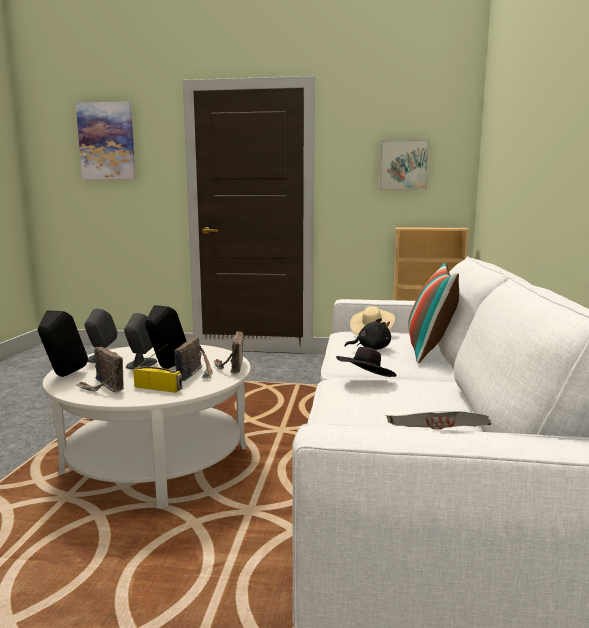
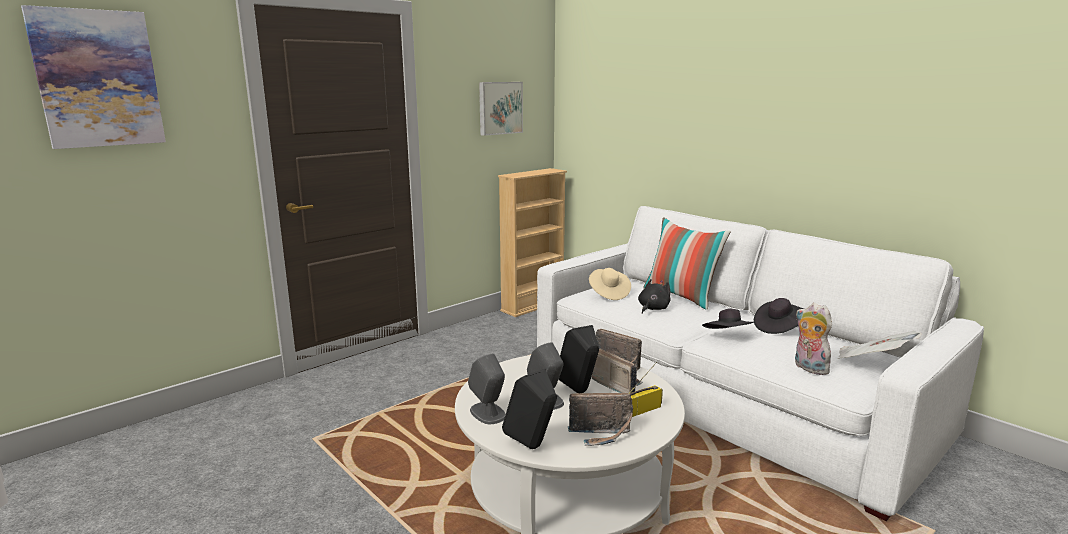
camera: 50 degrees left, 5 degrees up
(352, 422) = (808, 368): none -> plush toy
(437, 392) = (778, 327): none -> black hat

